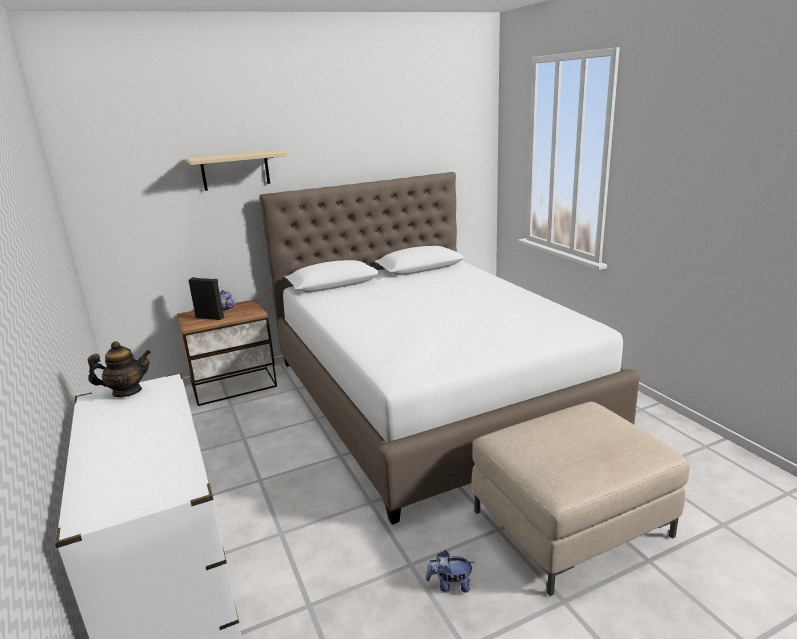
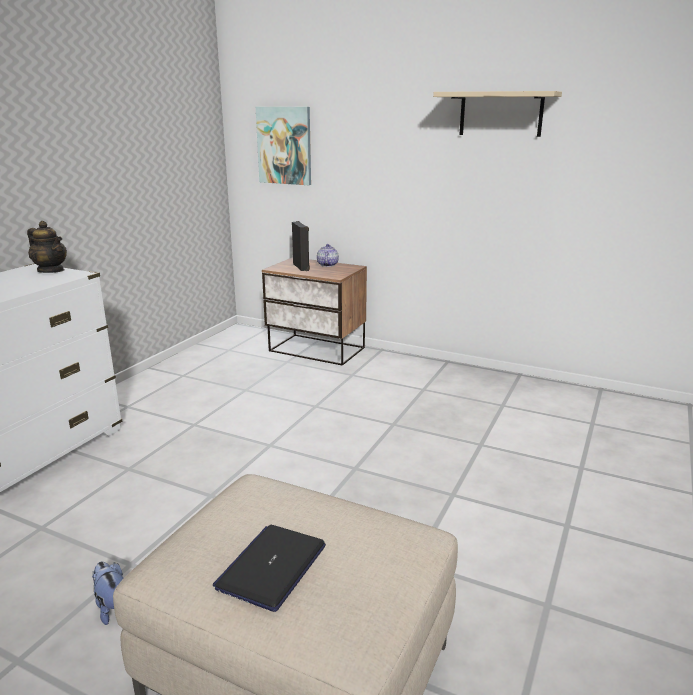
camera: 50 degrees right, 0 degrees up
(147, 211) = (284, 145): none -> picture
(235, 170) = (369, 113): beige shelf -> beige shelf (501, 114)
(431, 395) = (447, 448): white bed -> none
(588, 452) = (272, 567): none -> laptop

